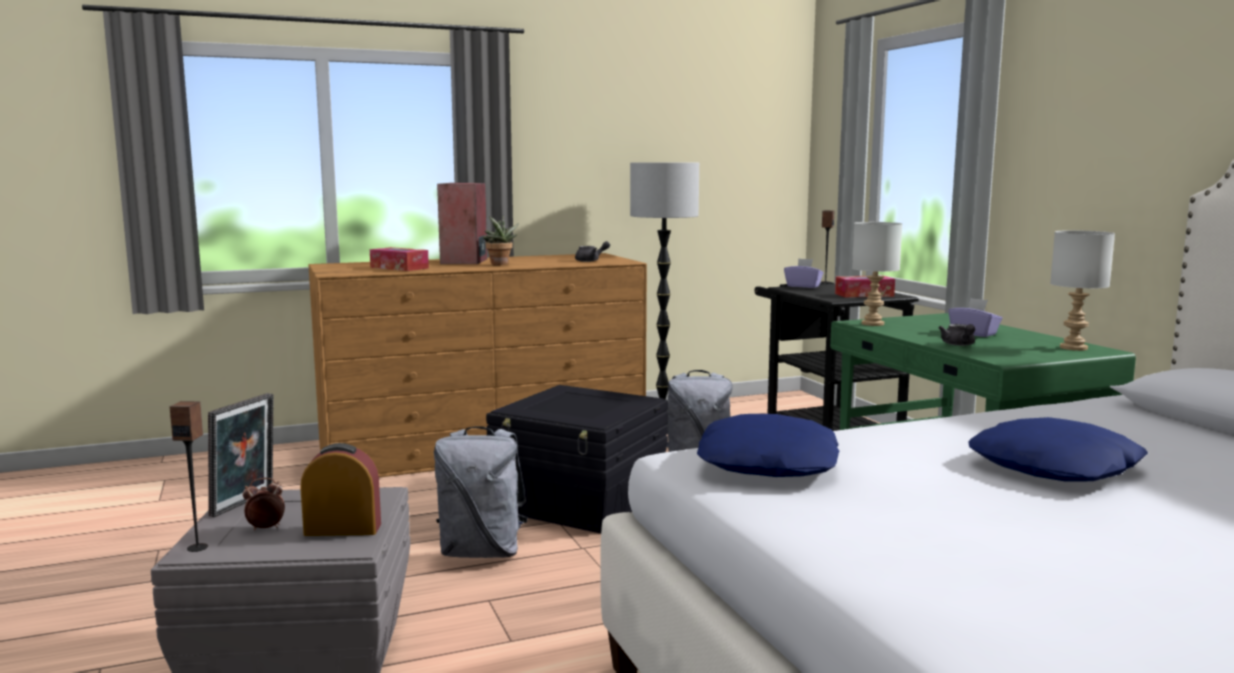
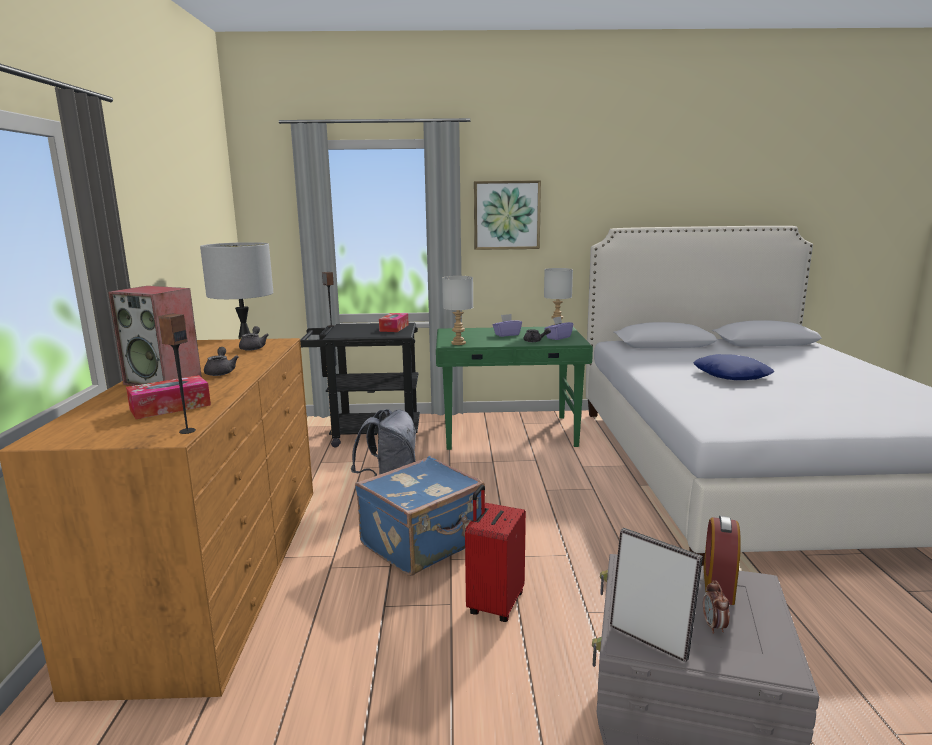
camera: 70 degrees left, 5 degrees up
(198, 547) = (769, 665): speaker -> speaker (187, 431)
(482, 552) = (494, 604): grey backpack -> red suitcase
(500, 264) = (221, 372): potted plant -> grey teapot
(581, 505) = (424, 544): black storage box -> blue suitcase
(769, 463) = (731, 414): blue pillow -> none
(803, 286) = (340, 331): purple tissue box -> purple tissue box (558, 337)
(1078, 134) = (506, 215): none -> picture

